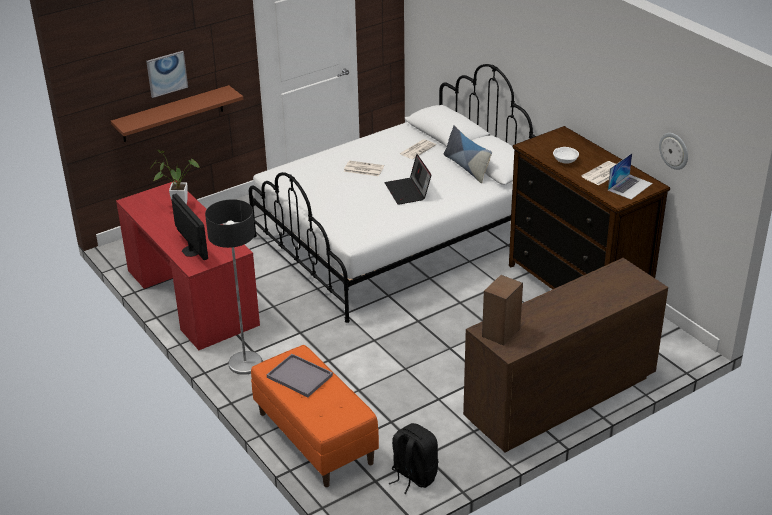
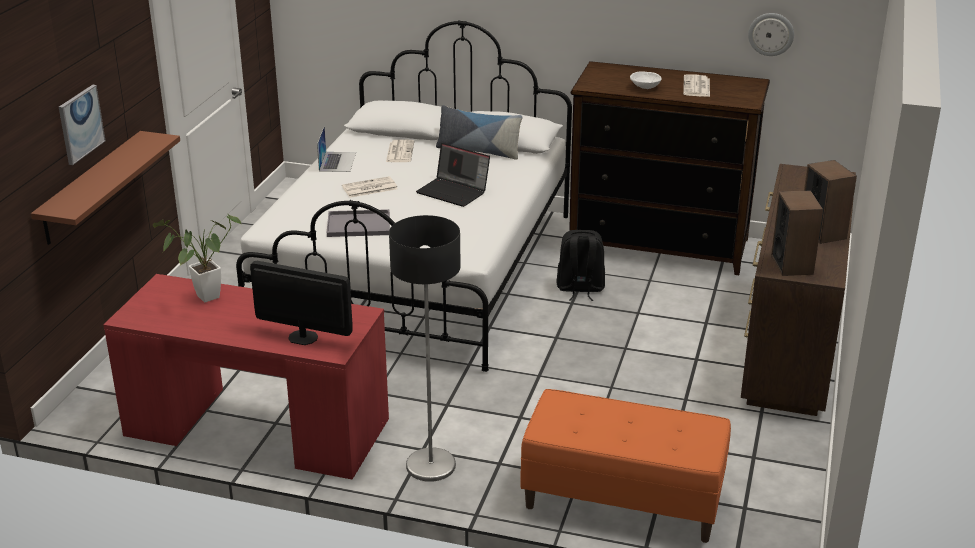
camera: 40 degrees left, 5 degrees down
(301, 376) = (594, 421): grey tray -> grey tray (360, 224)
(413, 476) = (772, 483): black backpack -> black backpack (580, 289)
(562, 320) = (822, 232): none -> speaker
(630, 186) = (738, 89): laptop -> laptop (337, 161)

